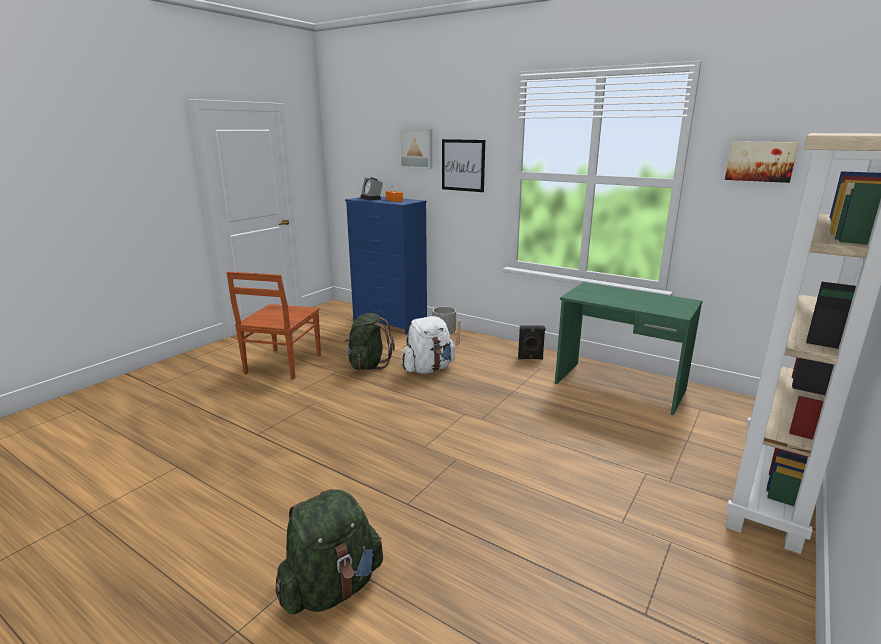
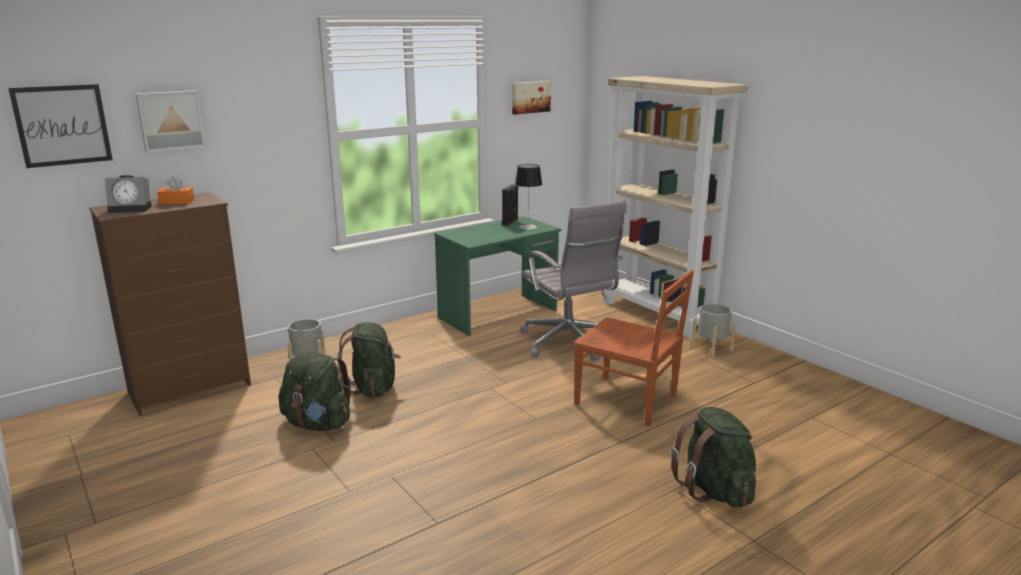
camera: 70 degrees left, 0 degrees up
(282, 365) = (236, 492): brown chair -> brown chair (628, 401)
(390, 322) = (191, 389): blue dresser -> brown dresser
(428, 369) = (372, 388): white backpack -> green backpack
(463, 165) = (255, 134): picture -> picture (62, 125)
(530, 358) = (406, 333): black speaker -> black speaker (510, 222)
(599, 437) = (569, 343): none -> grey office chair
(665, 306) = (528, 227): none -> table lamp
(717, 555) = (711, 348): none -> grey planter

